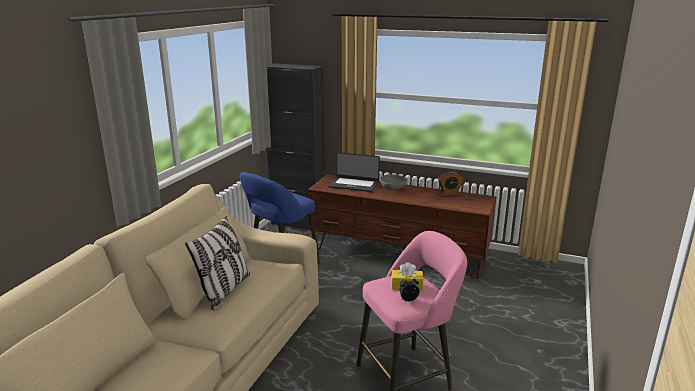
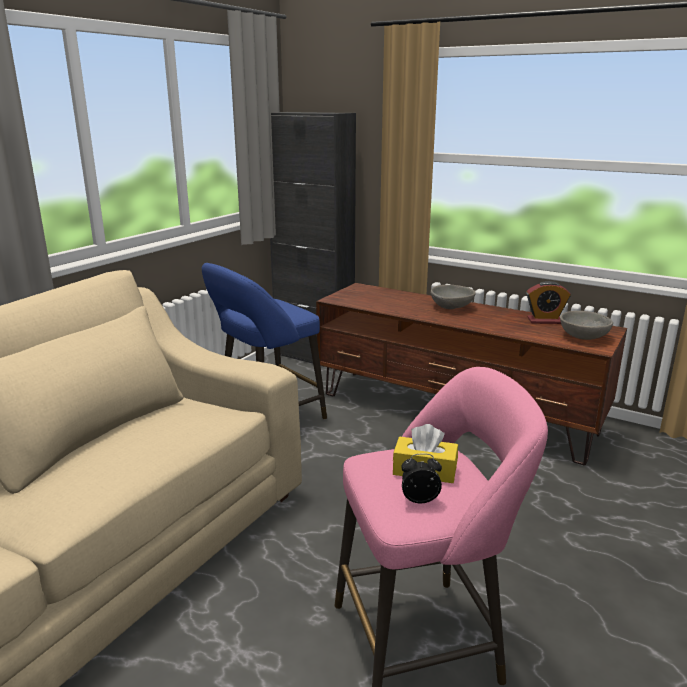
camera: 10 degrees right, 0 degrees up
(224, 290) = (105, 447): pillow -> none
(354, 184) = (391, 298): laptop -> none
(473, 204) = (584, 337): none -> grey bowl

